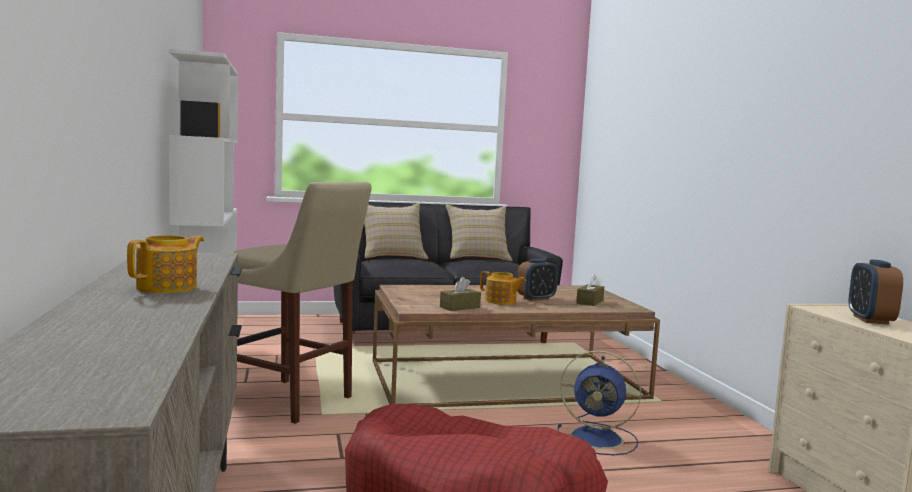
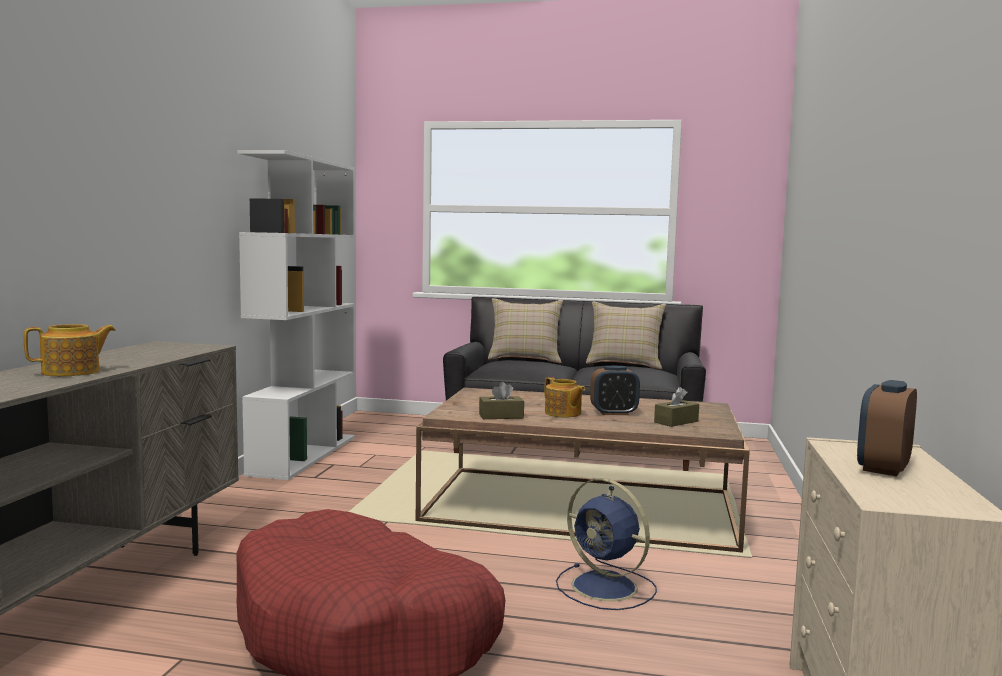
camera: 25 degrees right, 0 degrees up
(293, 402) = (333, 501): beige stool -> none

